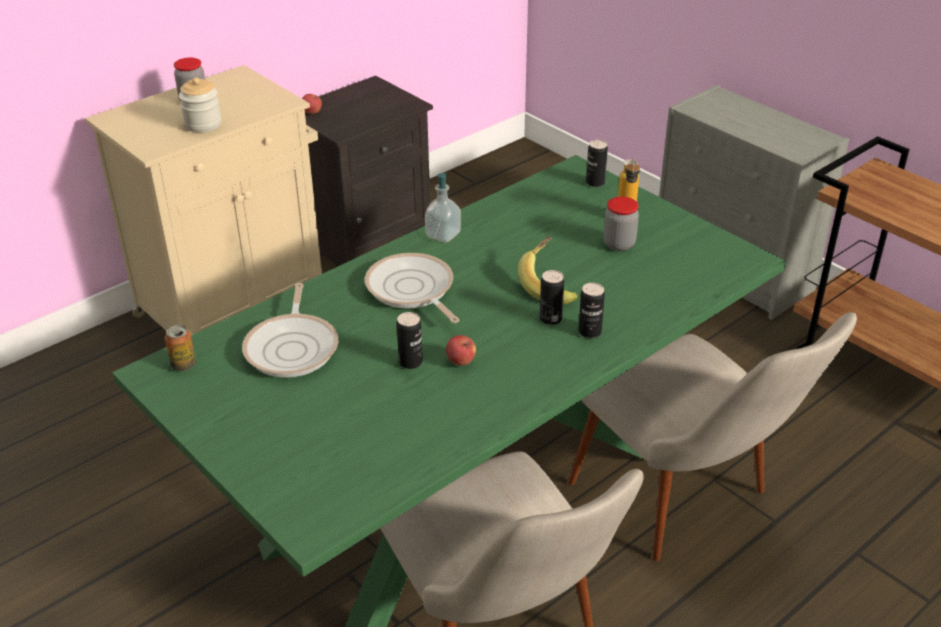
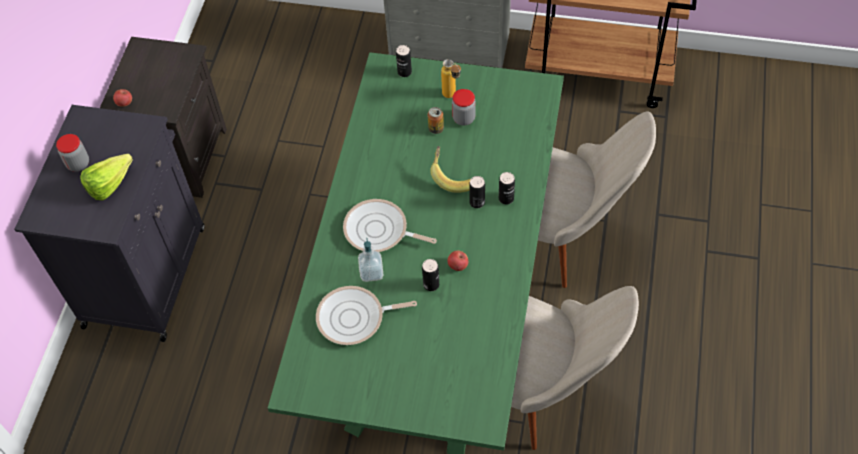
camera: 35 degrees left, 20 degrees up
(184, 365) = (305, 374): can -> can (436, 128)
(203, 124) = (114, 183): jar -> lettuce
(235, 305) = (146, 274): beige cabinet -> black cabinet
(293, 347) = (355, 318): frying pan -> frying pan turned 120 degrees clockwise
(443, 235) = (354, 174): soap dispenser -> soap dispenser (371, 272)

